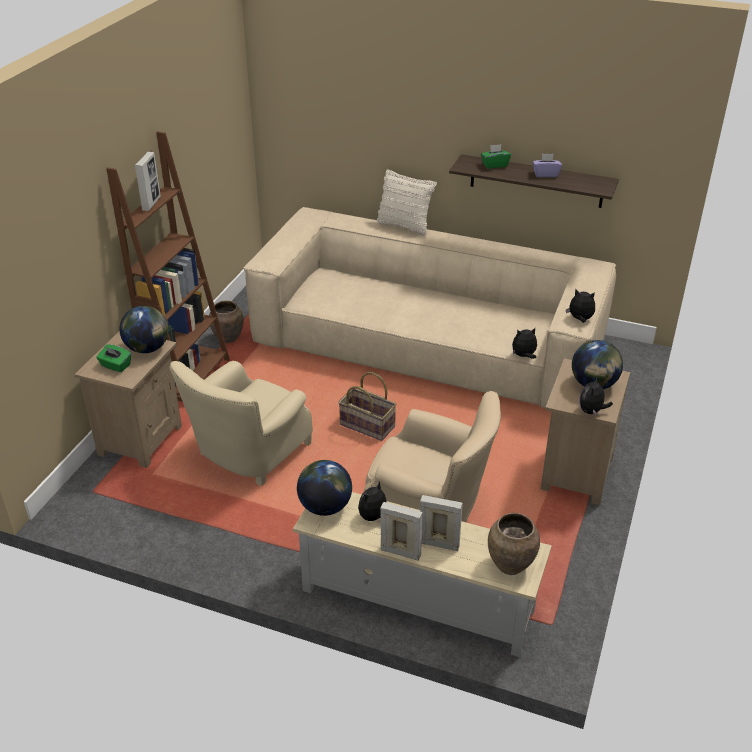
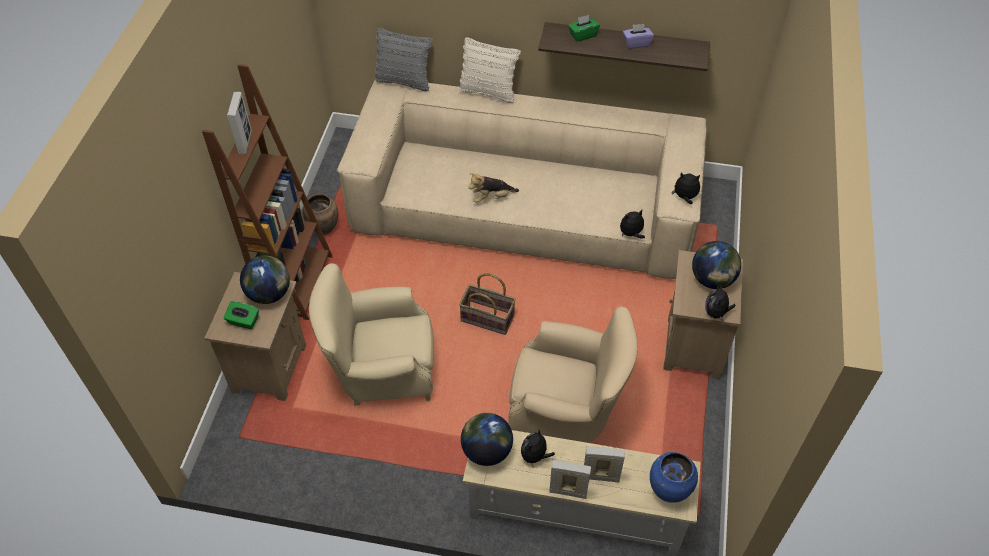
camera: 10 degrees left, 15 degrees up
(249, 455) = (381, 370): beige armchair -> beige armchair turned 60 degrees clockwise
(327, 212) = (405, 81): none -> grey pillow
(390, 314) = (492, 197): none -> plush toy
(509, 565) = (668, 490): brown vase -> blue vase

